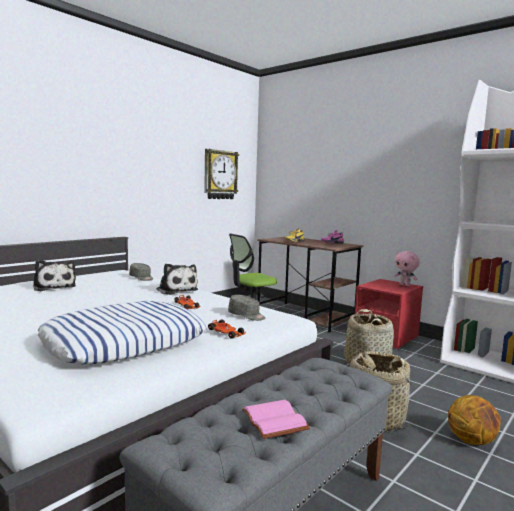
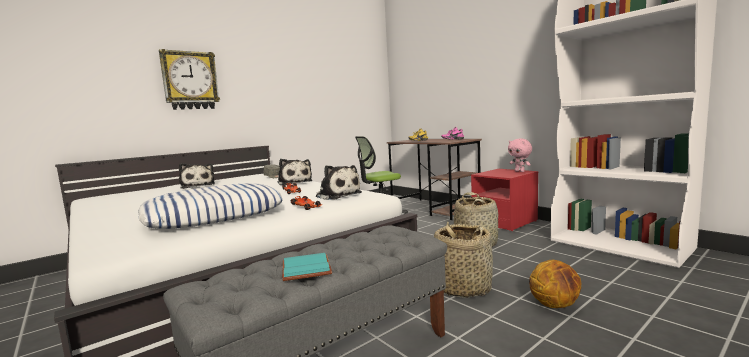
camera: 10 degrees right, 0 degrees up
(220, 175) = (352, 89): wall clock -> wall clock (190, 80)
(246, 316) = (337, 195): grey cap -> plush toy
(276, 421) = (308, 269): pink book -> turquoise book

